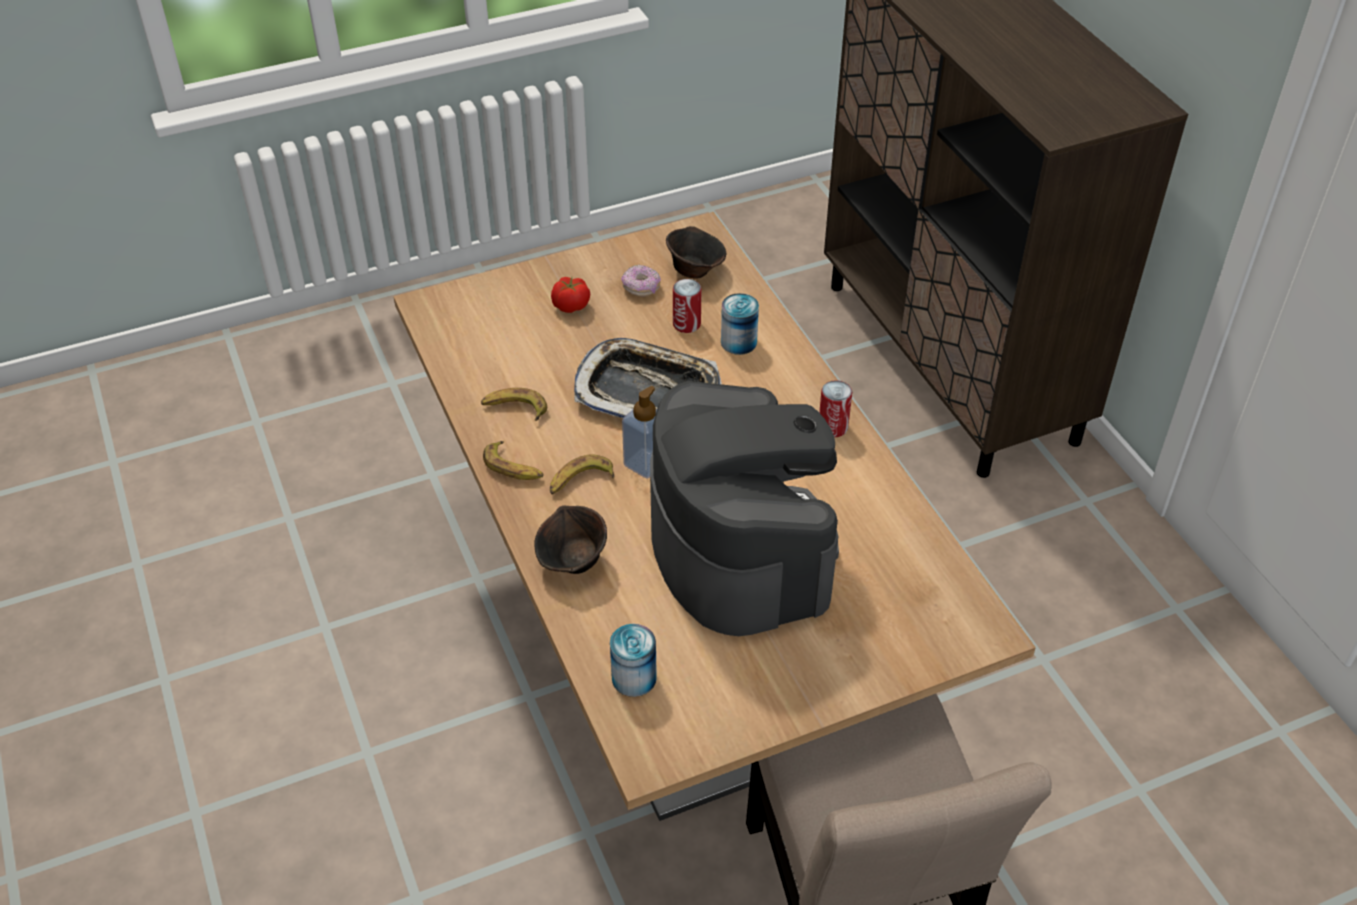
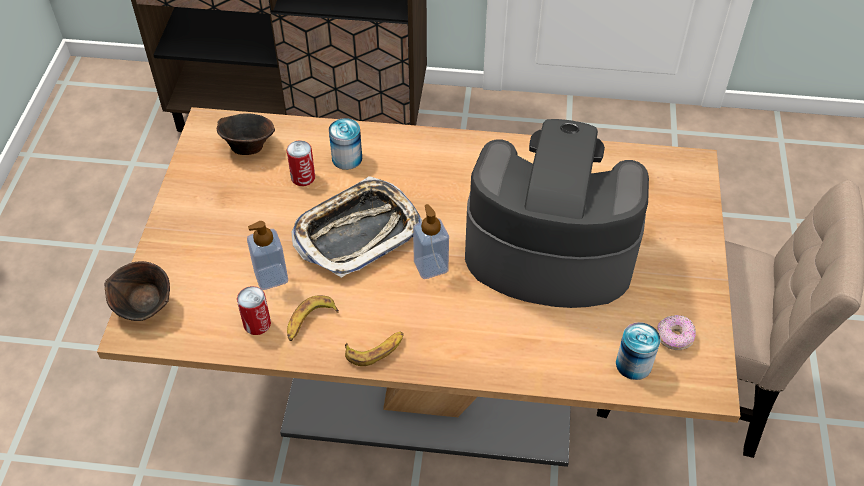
camera: 60 degrees left, 5 degrees up
(548, 360) = (271, 277): none -> soap dispenser
(571, 306) = (222, 236): tomato -> none
(573, 562) = (501, 353): brown bowl -> brown bowl (145, 307)
(580, 481) = (421, 313): banana -> none
(641, 288) = (239, 185): donut -> donut (674, 338)
(833, 427) = (470, 150): can -> can (257, 324)

